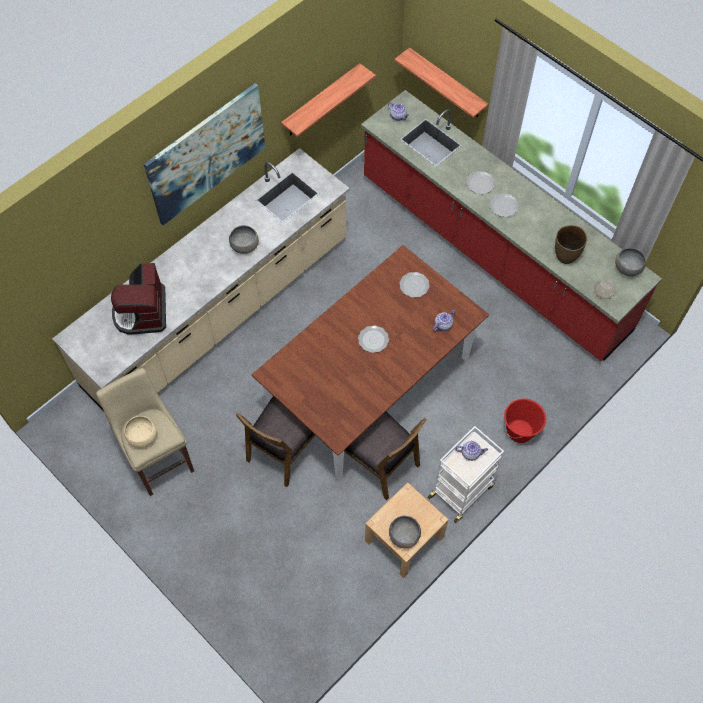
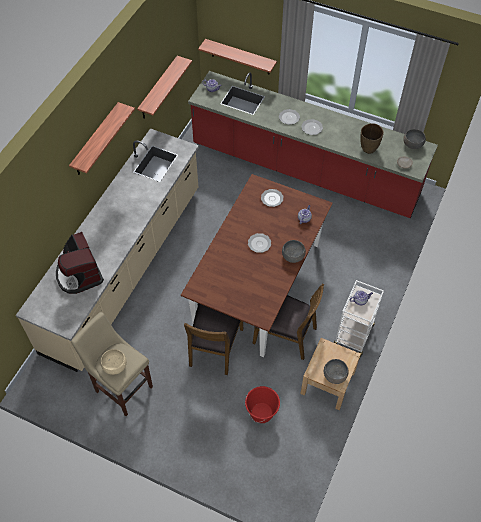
camera: 20 degrees left, 5 degrees down
(206, 154) = (96, 140): picture -> shelf
(245, 246) = (138, 205): grey bowl -> grey bowl (293, 256)
(520, 431) = (375, 282): red bucket -> red bucket (262, 413)

